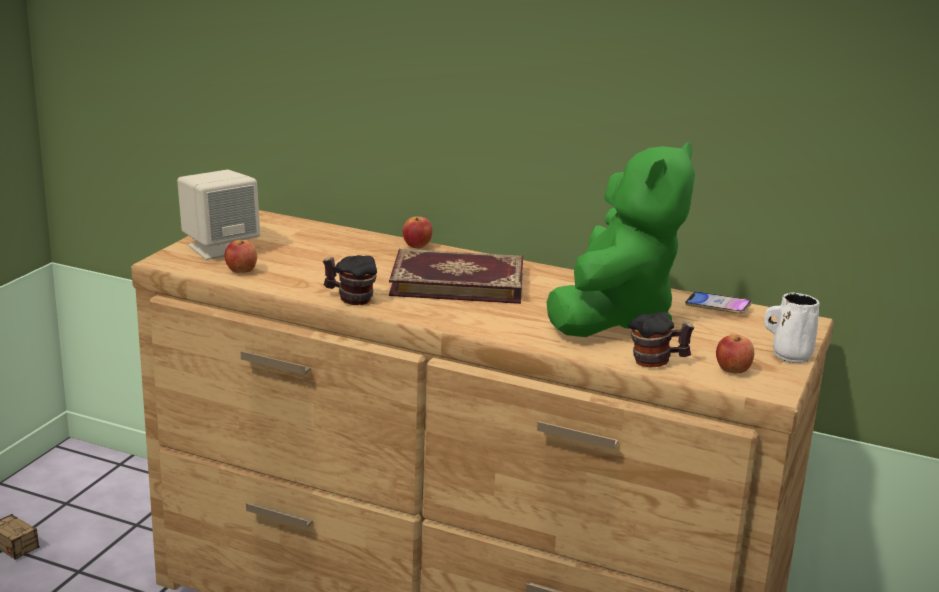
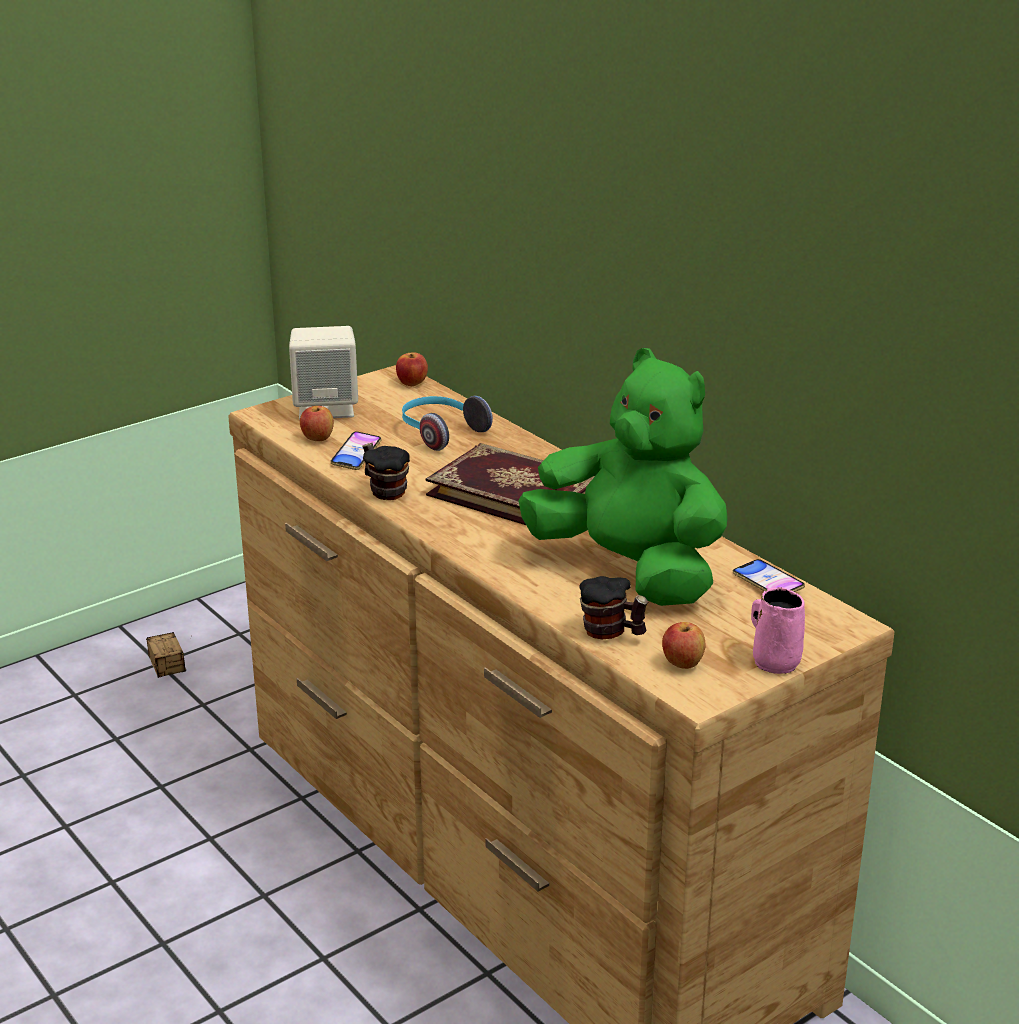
camera: 30 degrees right, 5 degrees up
(291, 277) = (356, 455): none -> phone
(342, 250) = (440, 433): none -> headphones
(417, 246) = (523, 441): apple -> apple (412, 383)
(613, 317) = (630, 570): green plush toy -> green plush toy turned 105 degrees counterclockwise
(789, 355) = (774, 661): white mug -> pink mug

